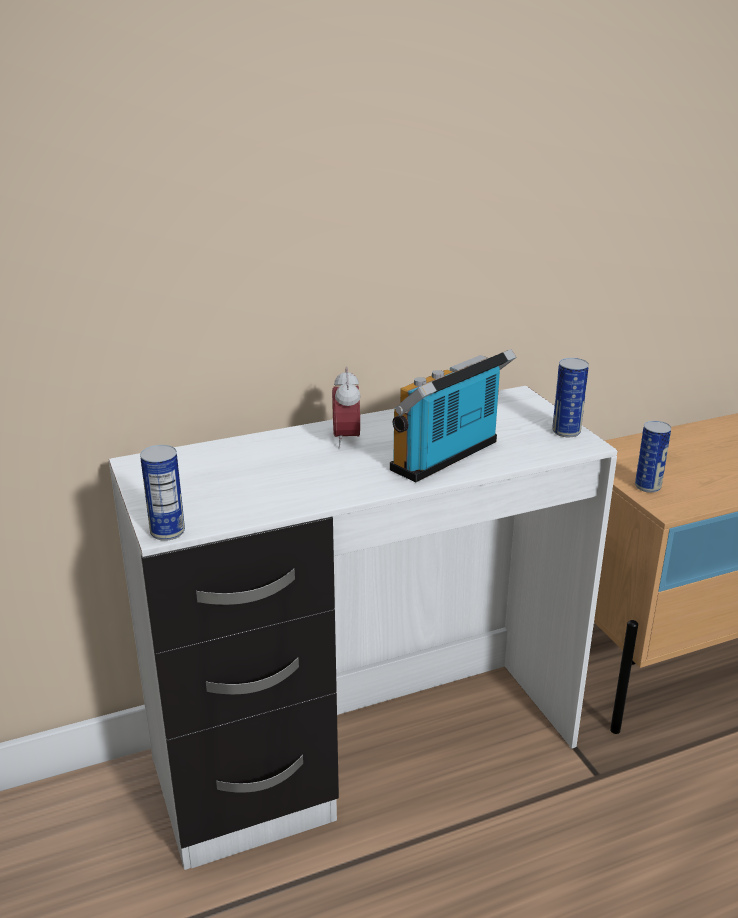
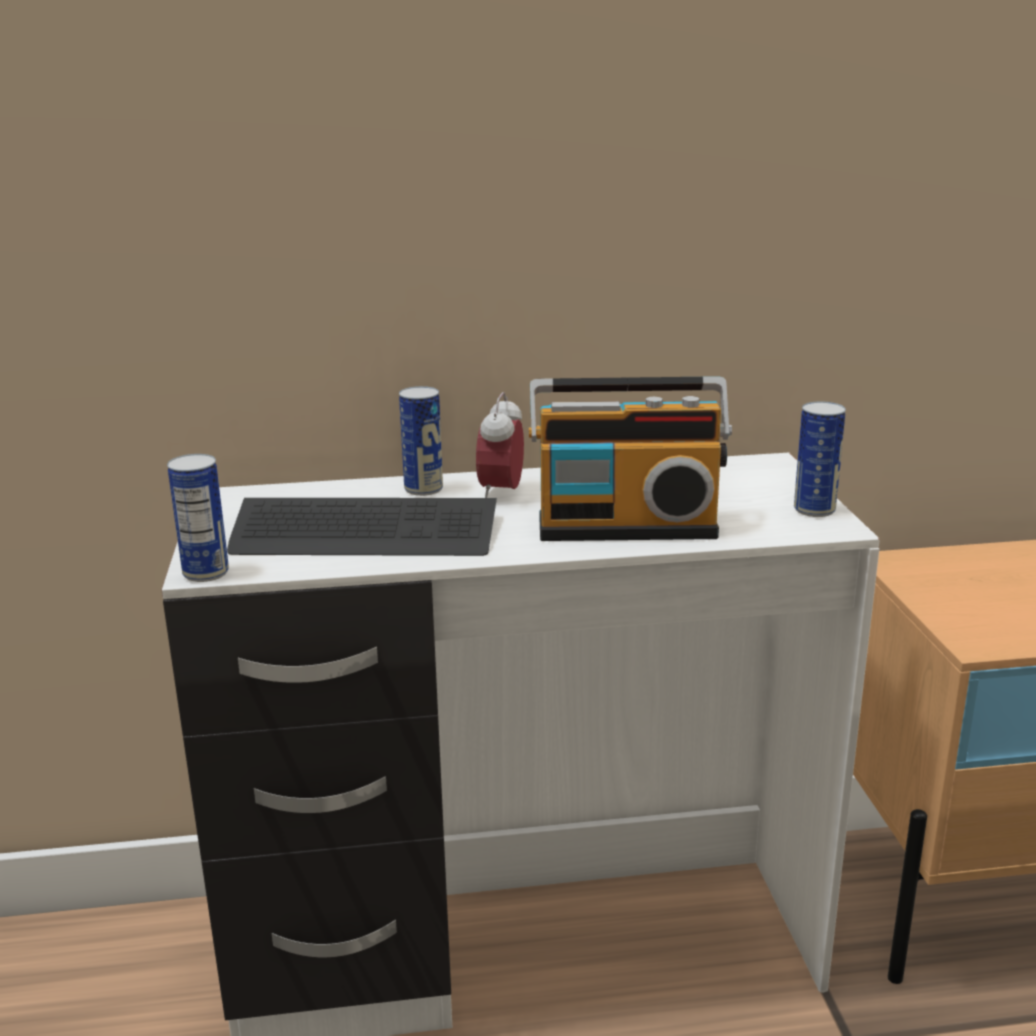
camera: 15 degrees right, 5 degrees down
(267, 484) = (365, 533): none -> keyboard
(449, 458) = (626, 526): radio -> radio turned 150 degrees counterclockwise
(647, 486) = (956, 612): can -> can (423, 489)

